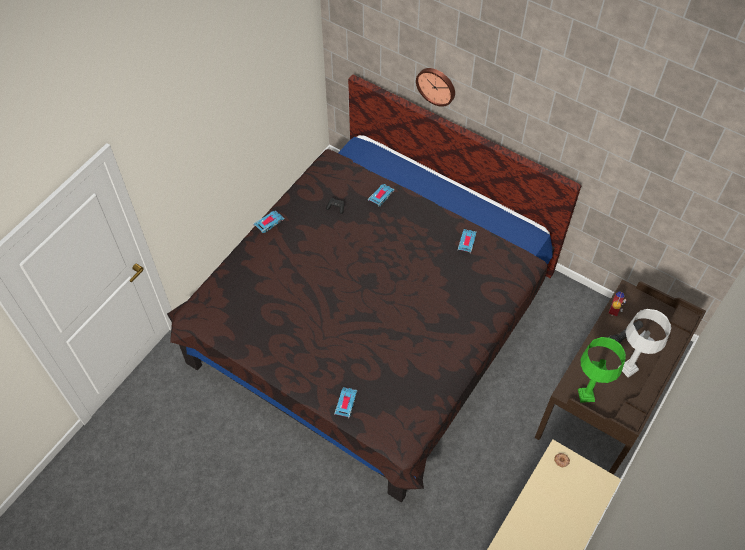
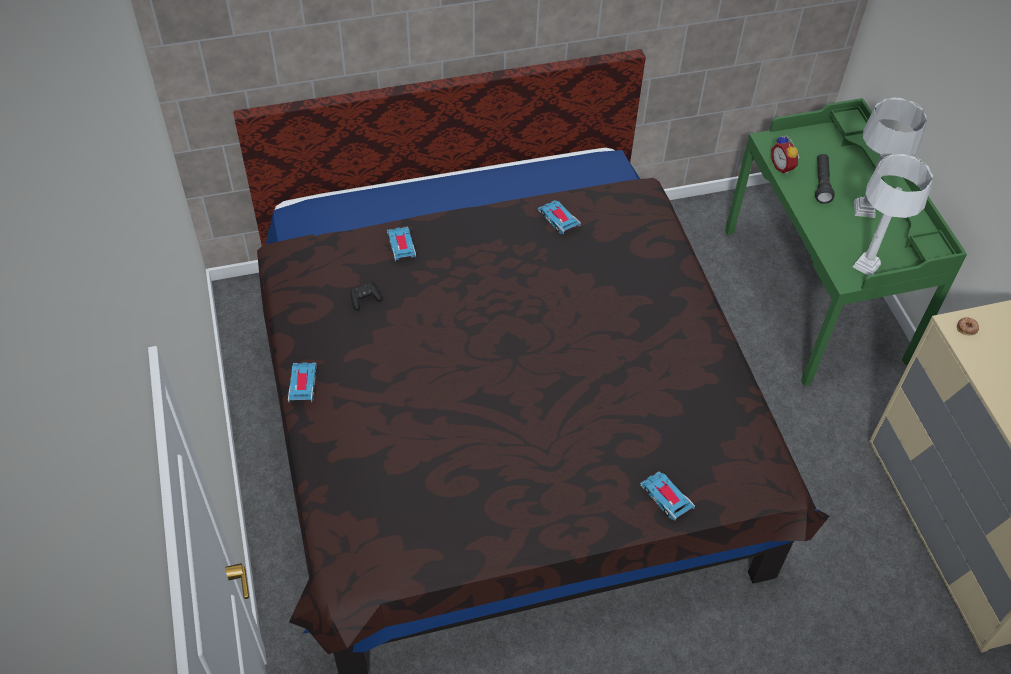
camera: 50 degrees left, 5 degrees down
(436, 85) = (385, 39): wall clock -> none
(586, 395) = (867, 266): green table lamp -> white table lamp
(605, 402) = (816, 293): brown desk -> green desk

